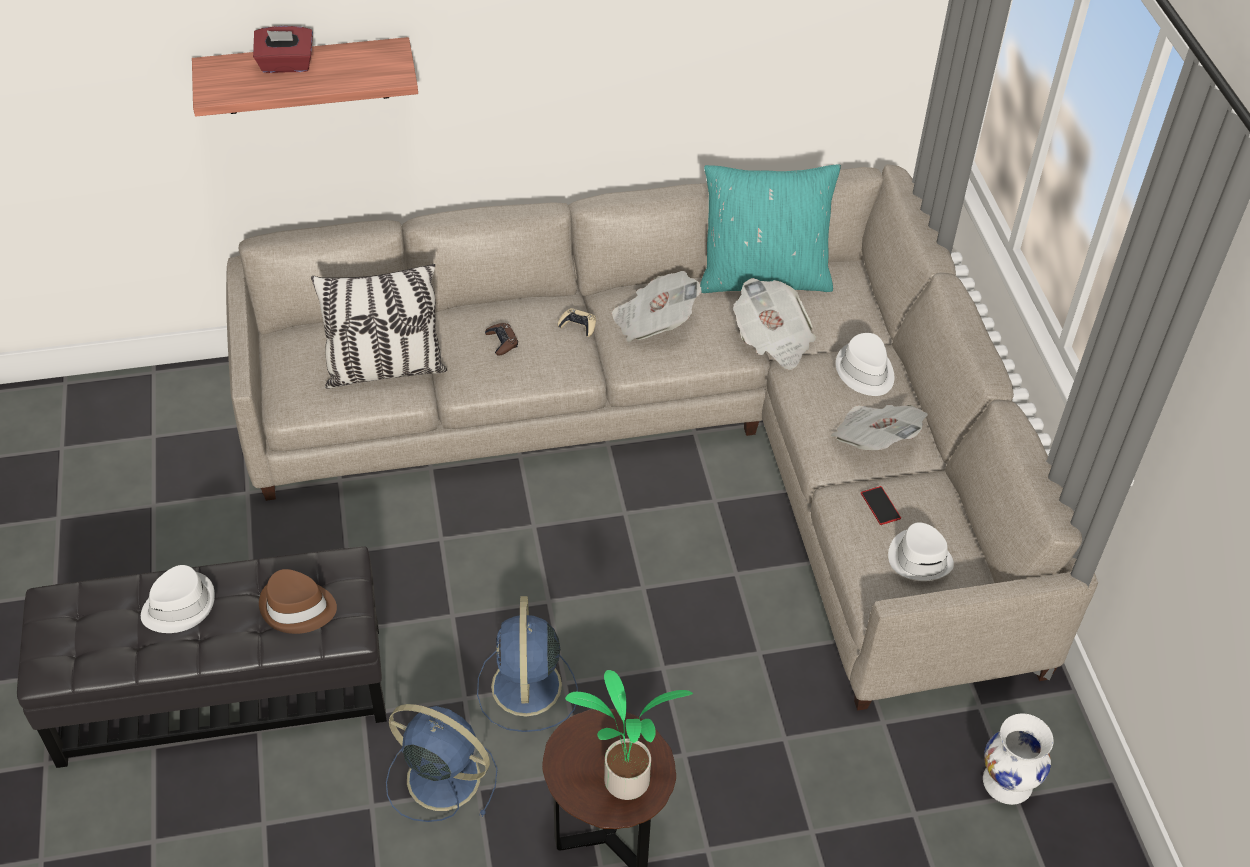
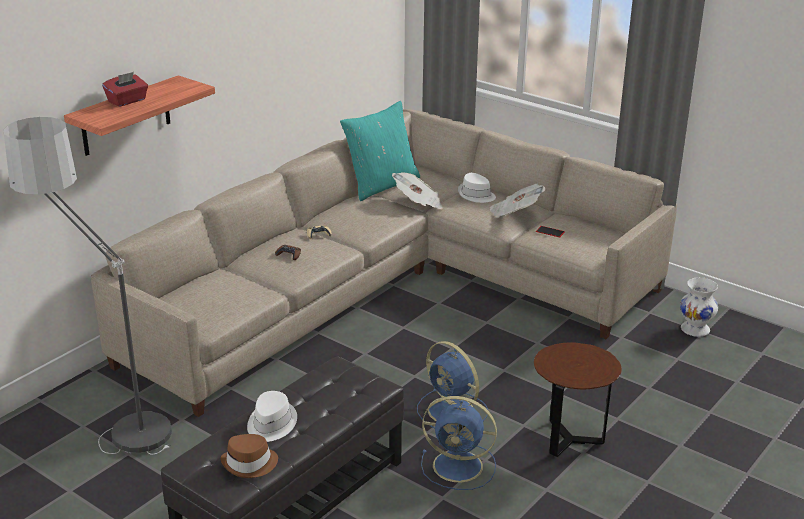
camera: 40 degrees left, 20 degrees down
(185, 443) = (109, 419): none -> floor lamp
(297, 608) = (339, 391): brown hat -> brown hat (250, 464)
(385, 369) = (240, 291): pillow -> none
(440, 776) = (460, 466): blue fan -> blue fan turned 150 degrees counterclockwise
(624, 783) = (592, 365): potted plant -> none
(654, 322) = (354, 219): newspaper -> none
(919, 558) = (591, 239): white hat -> none

